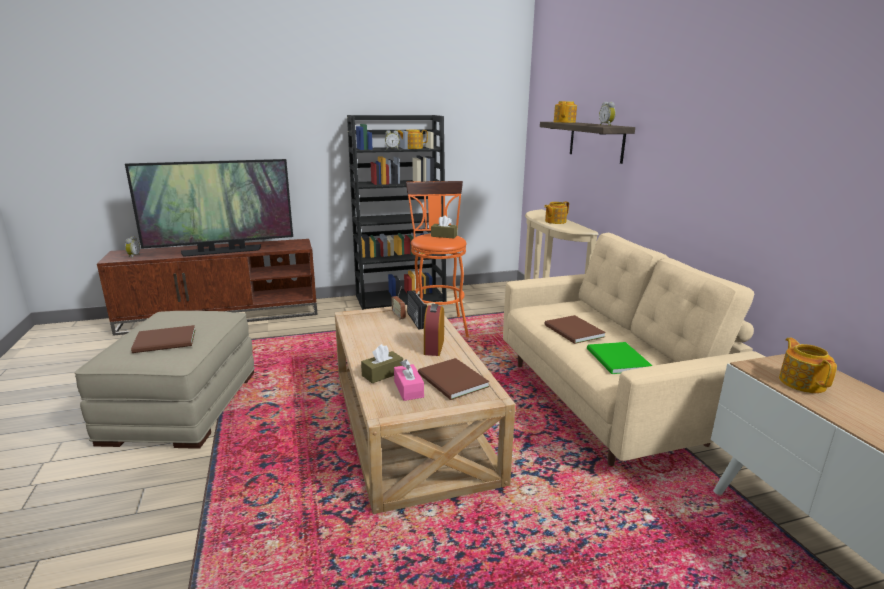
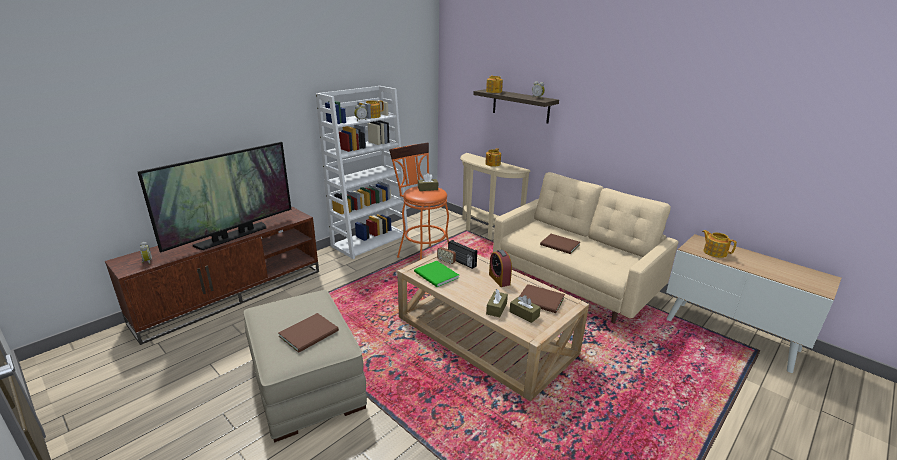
camera: 30 degrees left, 5 degrees up
(401, 298) = (370, 240): black bookcase -> white bookcase
(408, 389) = (524, 314): pink tissue box -> brown tissue box
(617, 360) = (603, 259): green book -> green book (436, 276)

